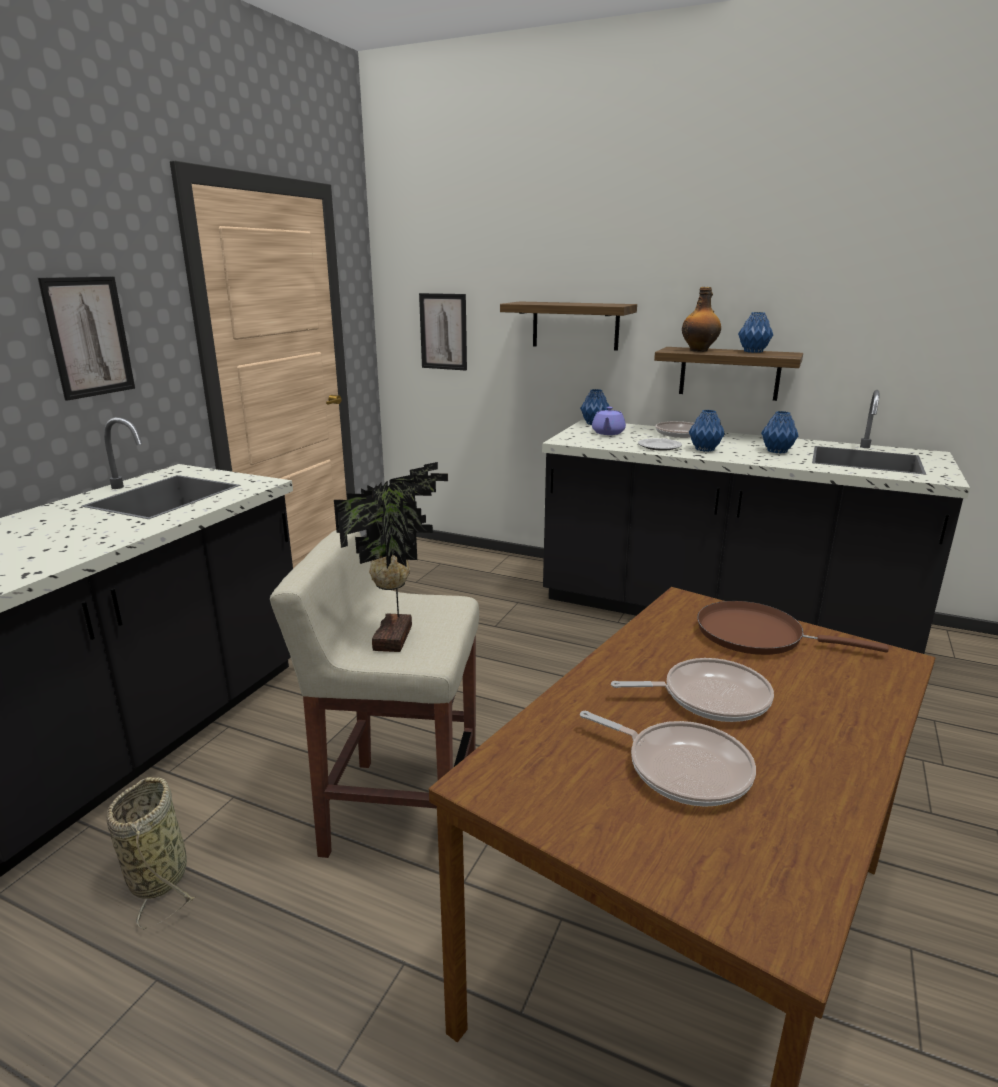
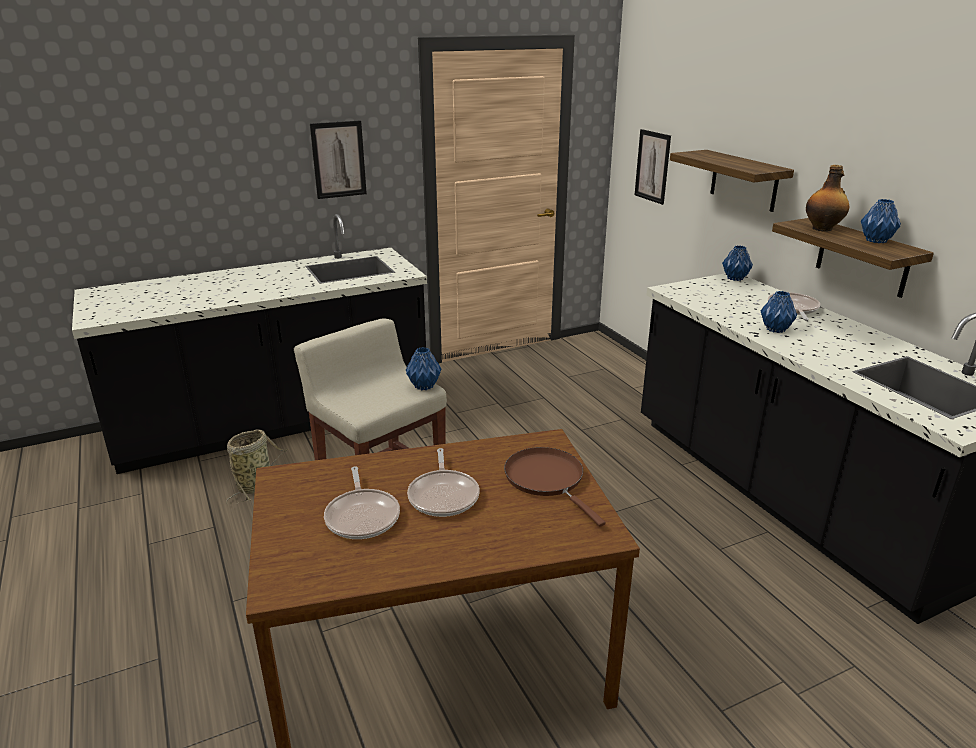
camera: 40 degrees right, 5 degrees up
(397, 638) = (364, 396): potted plant -> none
(608, 433) = (724, 291): purple teapot -> none
(659, 446) = (739, 316): plate -> none
(709, 697) = (443, 495): frying pan -> frying pan turned 45 degrees clockwise
(777, 451) = (845, 350): blue vase -> blue vase (423, 386)

